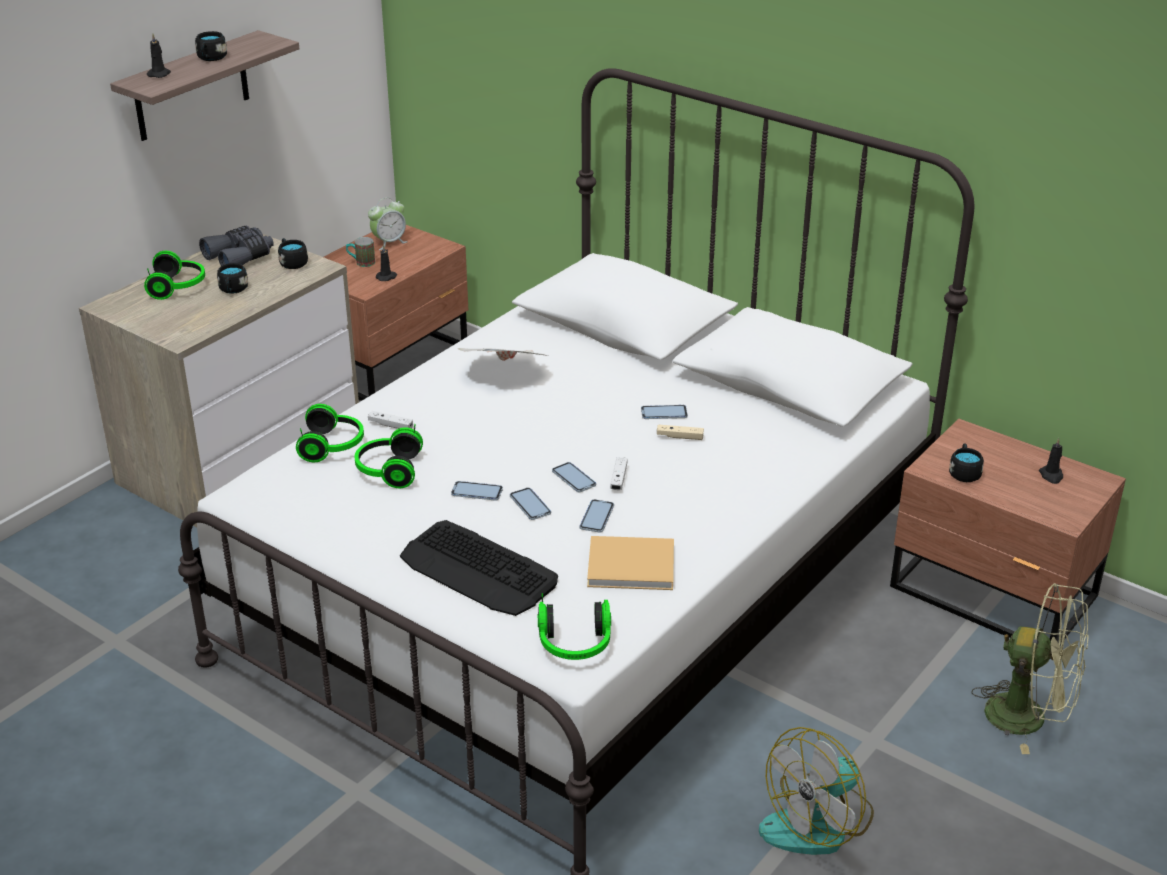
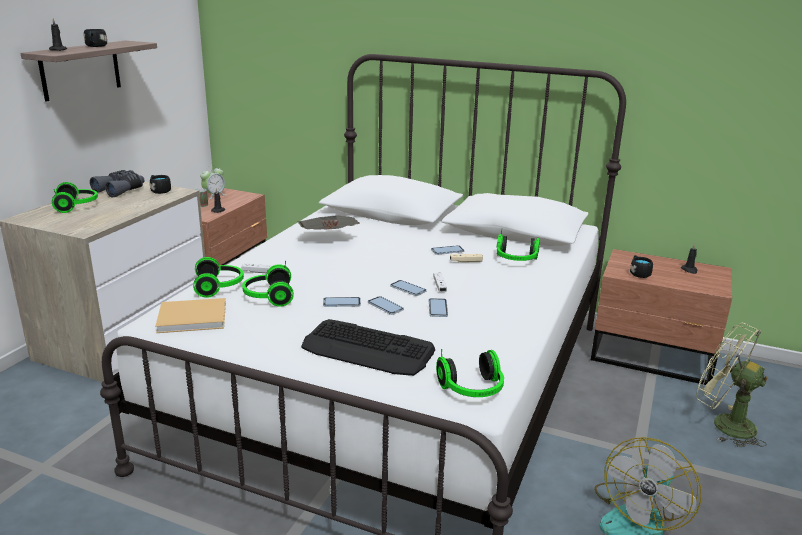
camera: 15 degrees left, 10 degrees down
(232, 290) = (119, 205): black mug -> none
(634, 566) = (483, 334): beige book -> beige book (194, 318)
(753, 443) = (516, 260): none -> headphones
(1029, 718) = (724, 424): green fan -> green fan turned 150 degrees counterclockwise

